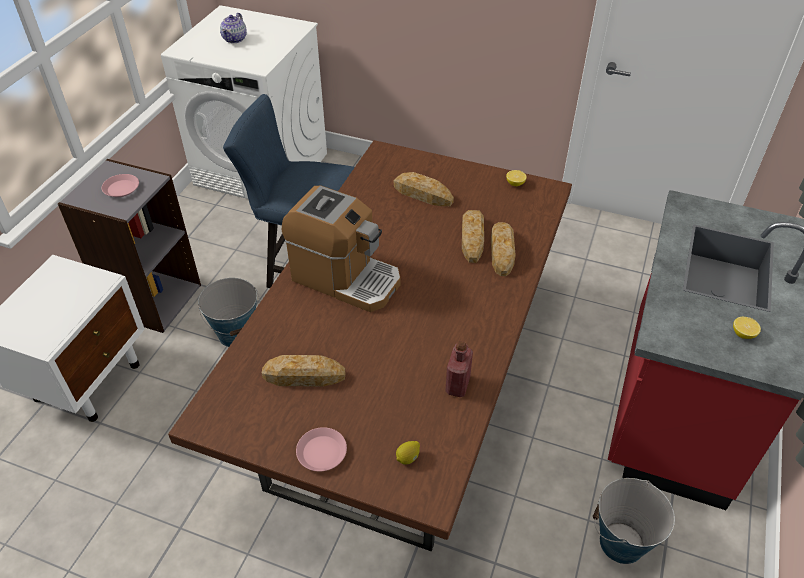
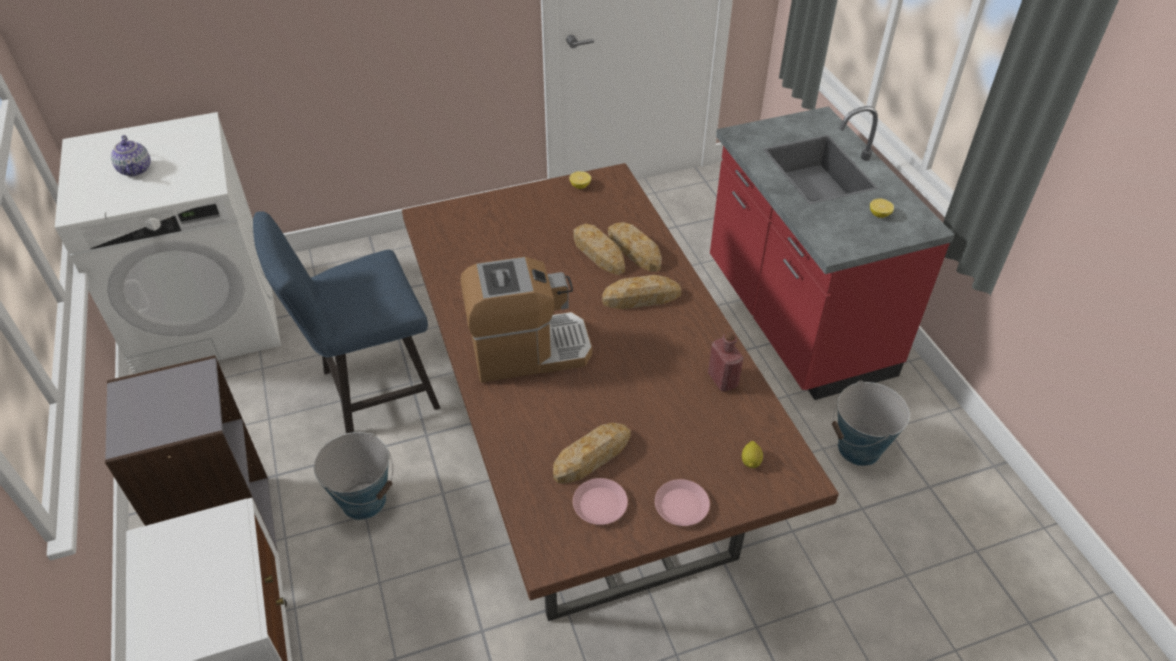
camera: 40 degrees left, 0 degrees up
(121, 188) = (171, 401): pink plate -> pink plate (600, 504)
(422, 194) = (510, 237): bread -> bread (641, 298)

